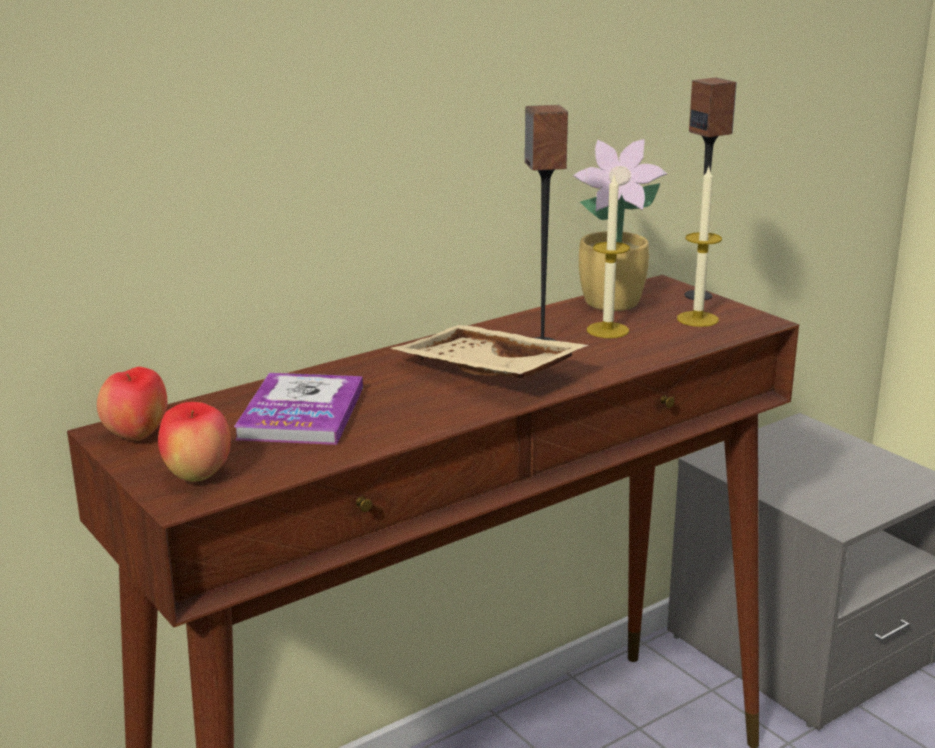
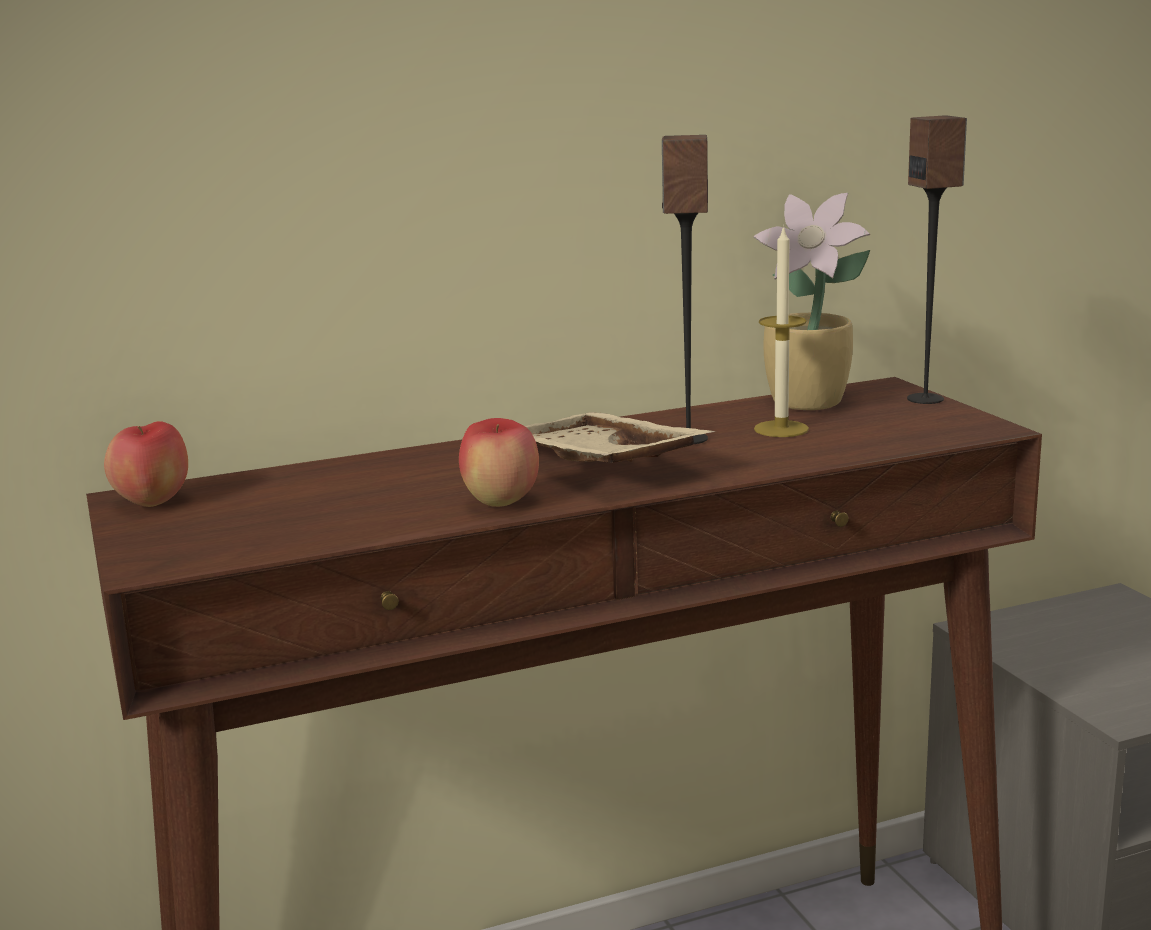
camera: 15 degrees right, 5 degrees down
(198, 476) = (183, 545): apple -> apple (501, 503)
(301, 413) = (349, 491): book -> none
(697, 319) = (907, 422): candle -> none

